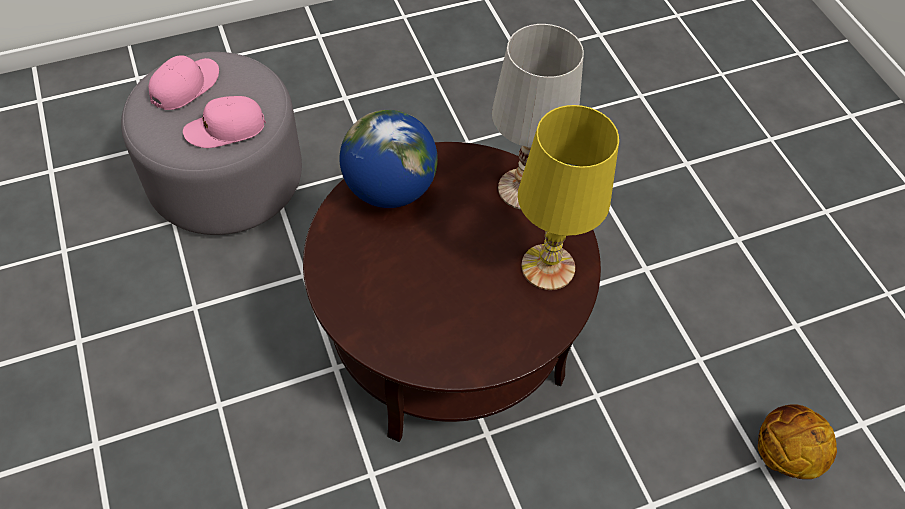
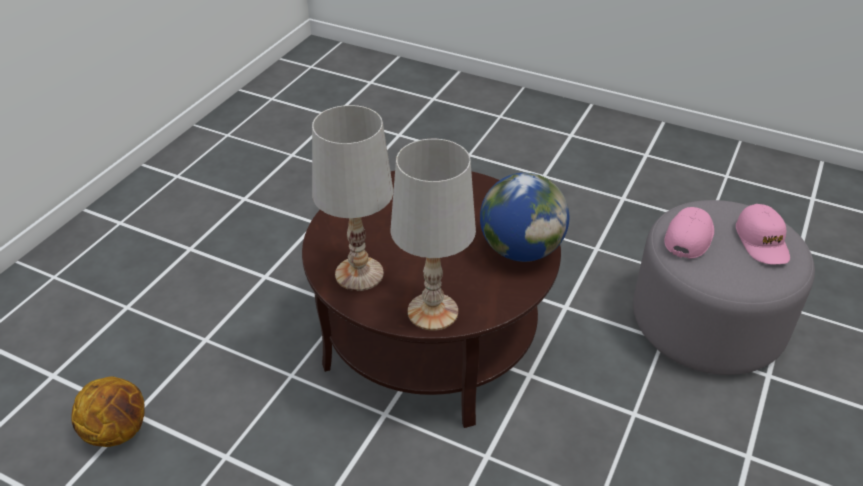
camera: 140 degrees right, 15 degrees down
(548, 266) = (359, 274): yellow table lamp -> white table lamp

